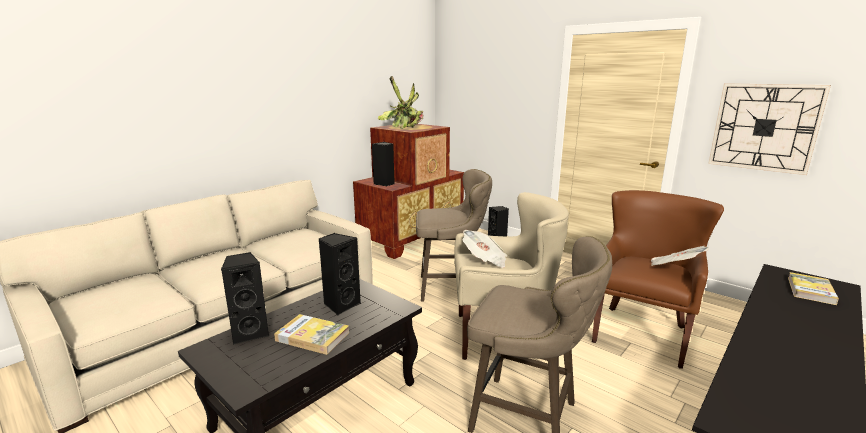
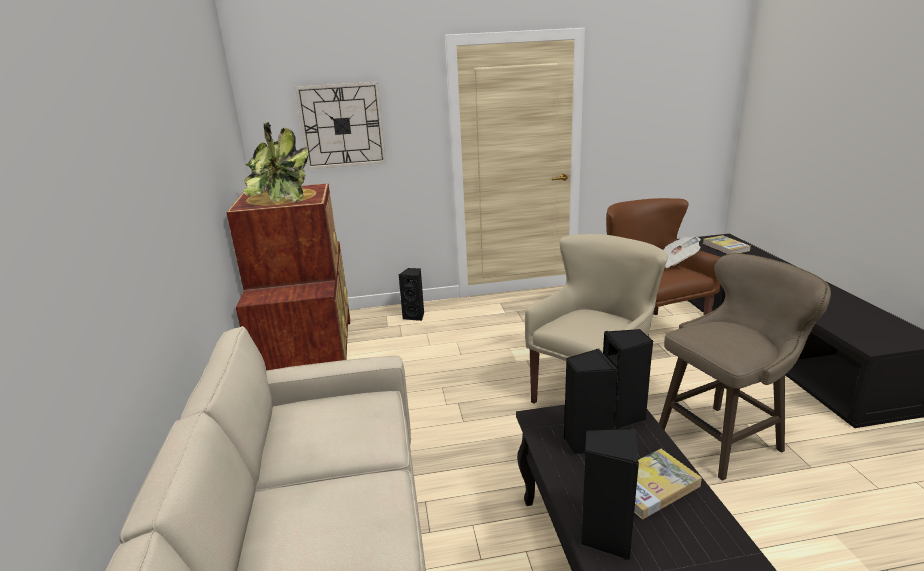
camera: 50 degrees left, 5 degrees up
(384, 184) = (294, 292): black speaker -> black speaker (623, 416)
(451, 288) = (470, 382): beige stool -> none
(485, 260) = (576, 323): newspaper -> none
(764, 127) = (643, 126): wall clock -> wall clock (342, 126)

